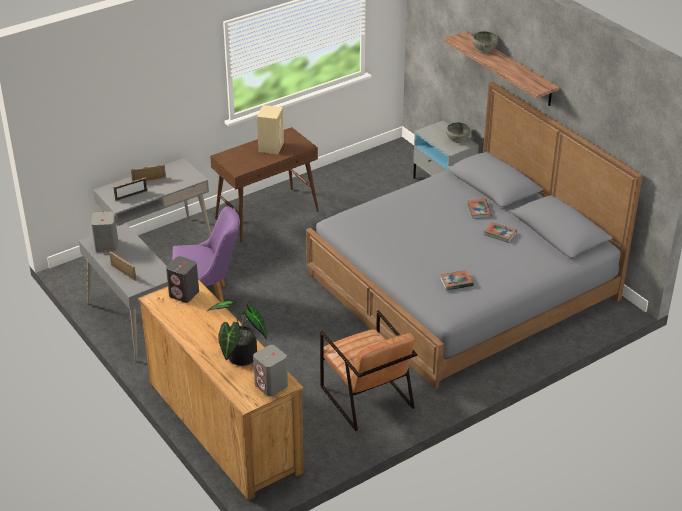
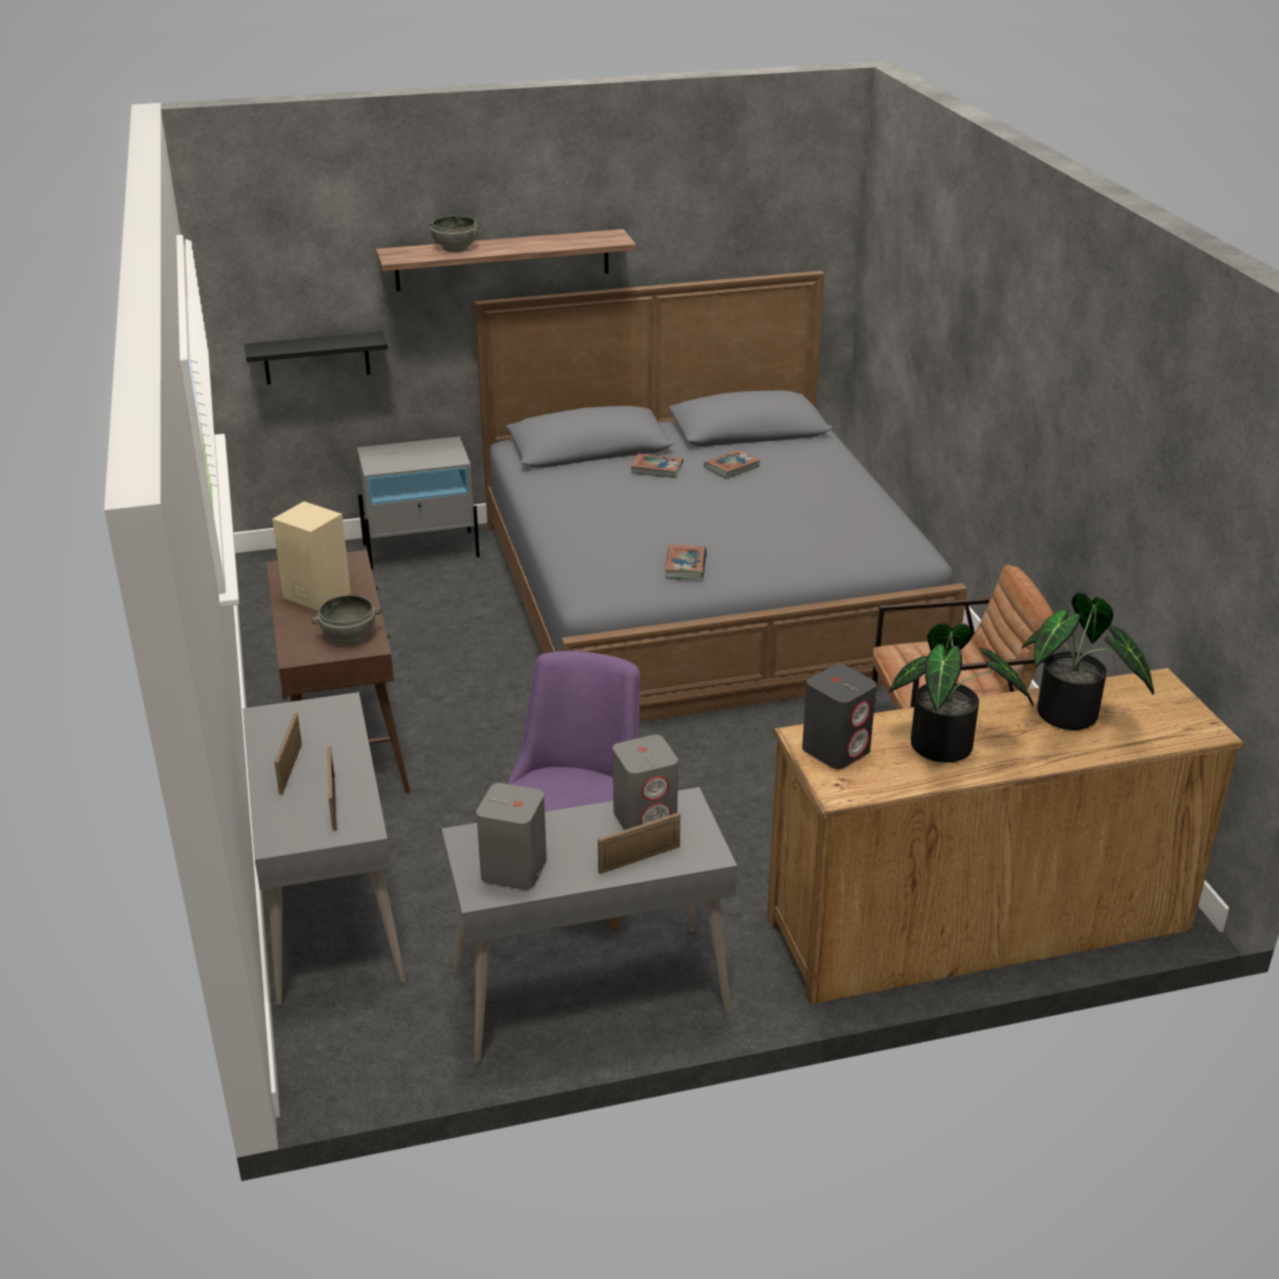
camera: 70 degrees left, 5 degrees down
(197, 324) = (948, 749): none -> potted plant
(271, 385) = (1161, 698): grey speaker -> grey speaker (645, 819)
(439, 68) = (316, 358): none -> black shelf
(456, 282) = (840, 525): book -> book (685, 565)
(457, 139) = (428, 447): grey bowl -> grey bowl (349, 635)

